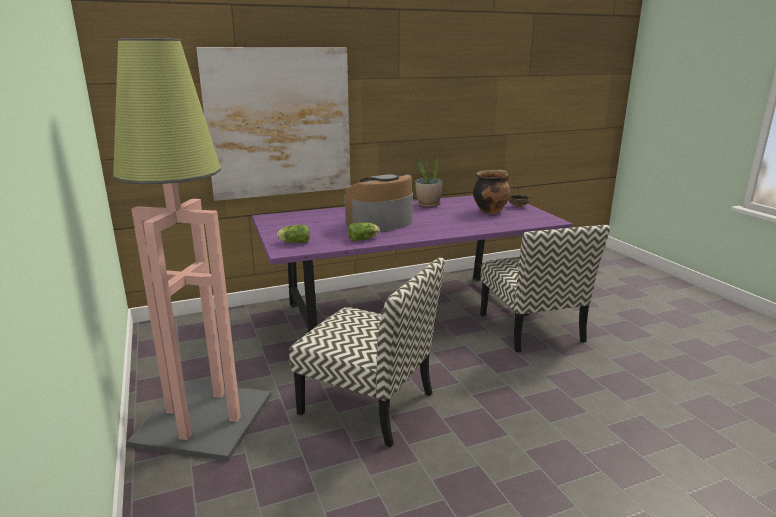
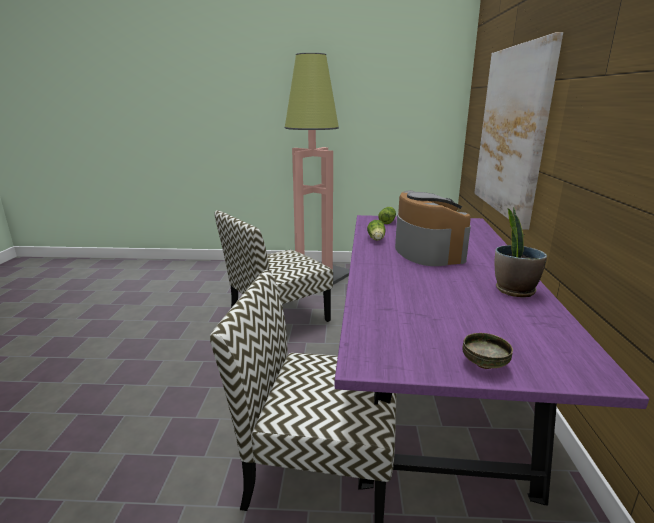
camera: 115 degrees right, 0 degrees up
(490, 211) = (458, 325): cooking pot -> none

